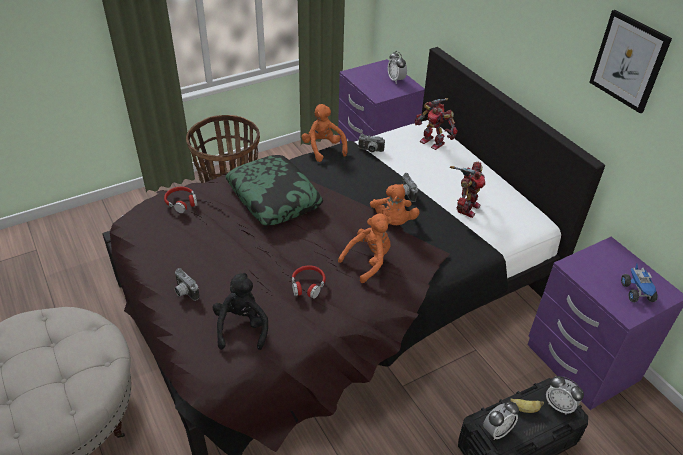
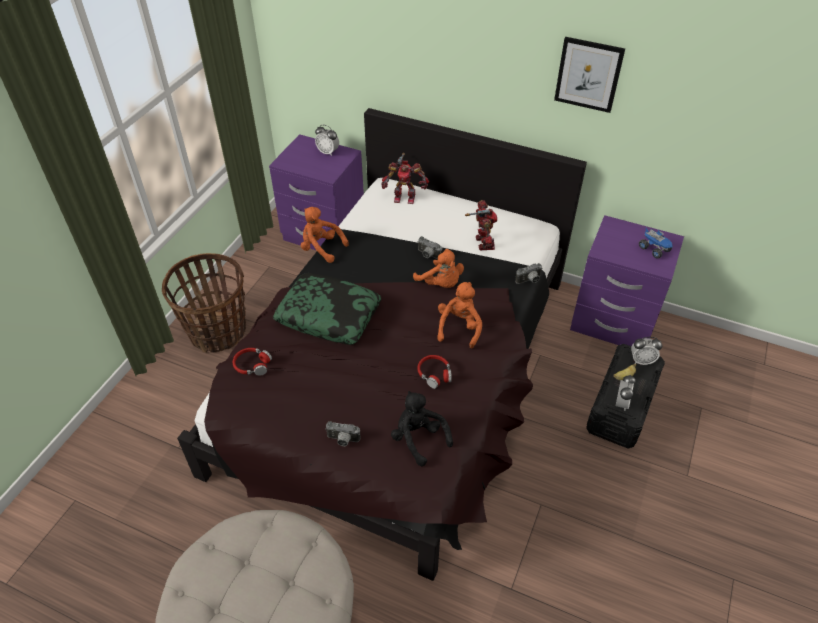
camera: 35 degrees left, 5 degrees up
(370, 151) = (363, 230): camera -> camera (529, 281)

